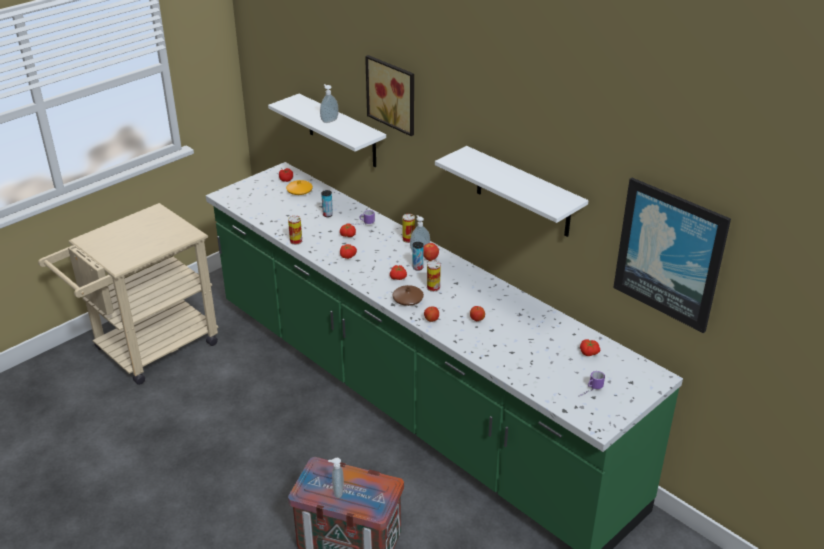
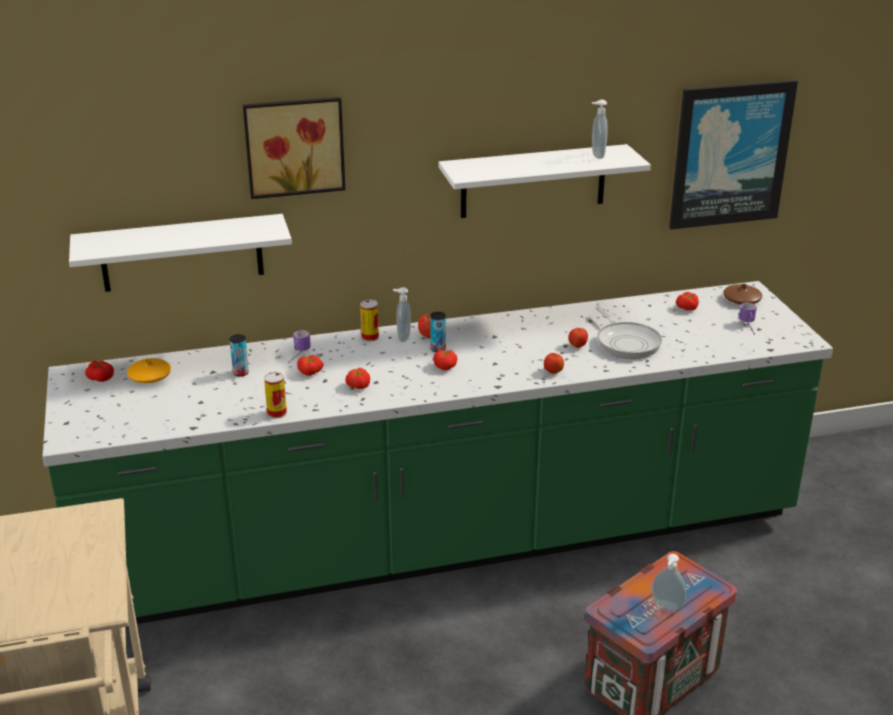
camera: 60 degrees left, 5 degrees down
(329, 120) = (191, 234): soap dispenser -> soap dispenser (596, 155)
(408, 299) = (497, 374): brown vase -> brown vase (741, 300)
(433, 288) = (490, 352): can -> none
(504, 339) = (626, 342): none -> frying pan

